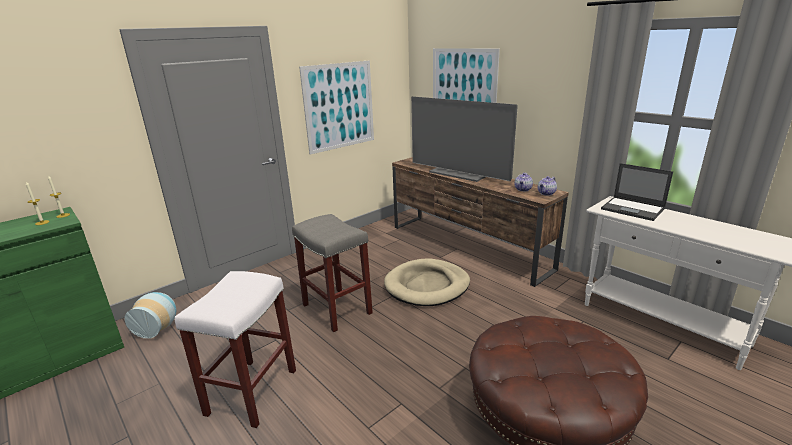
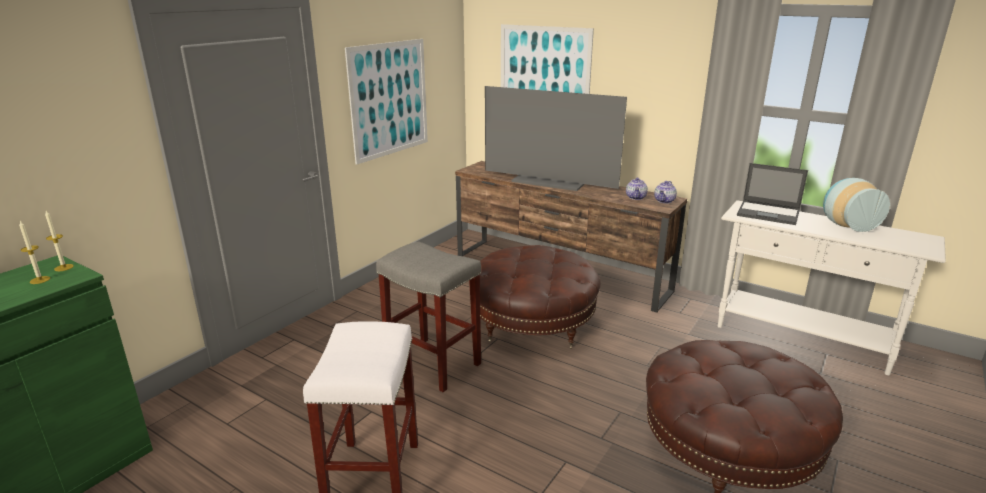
camera: 15 degrees left, 0 degrees up
(158, 328) = (191, 418): vase -> vase (846, 225)
(427, 285) = (533, 323): beige dog bed -> brown ottoman

